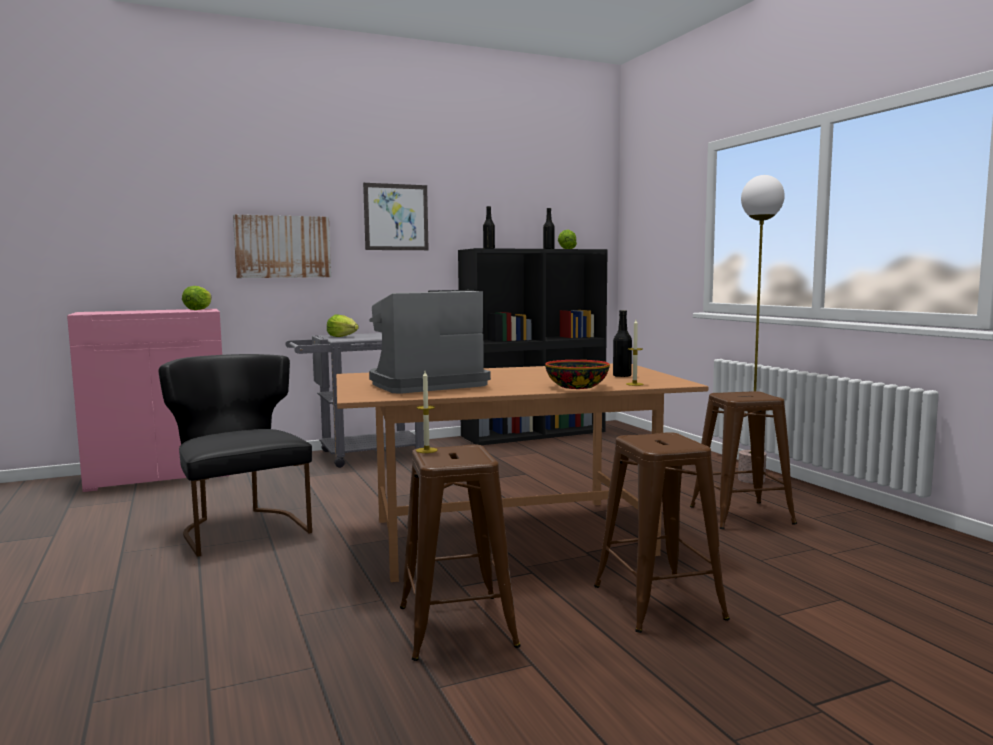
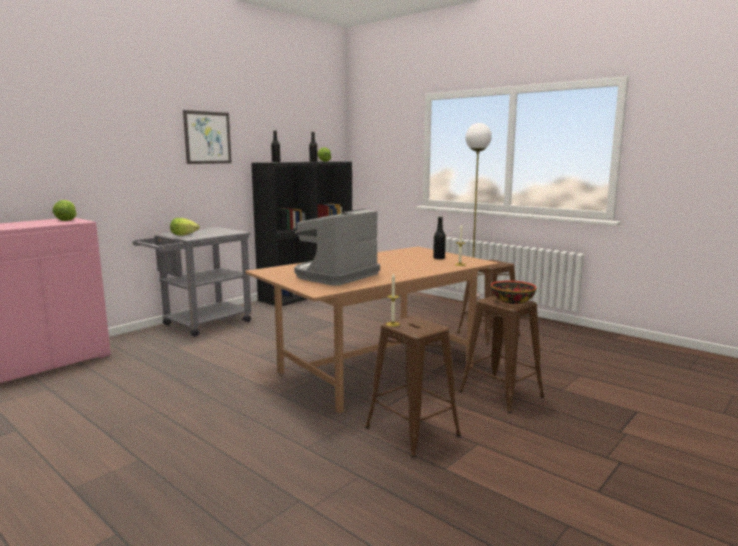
camera: 25 degrees left, 5 degrees up
(241, 527) = (179, 395): black chair -> none
(283, 247) = (124, 163): picture -> none
(576, 387) = (432, 269): bowl -> bowl (512, 301)

